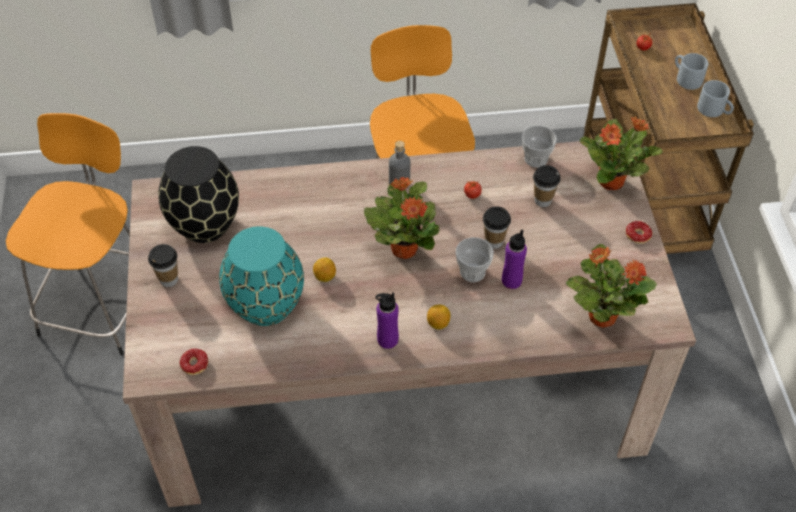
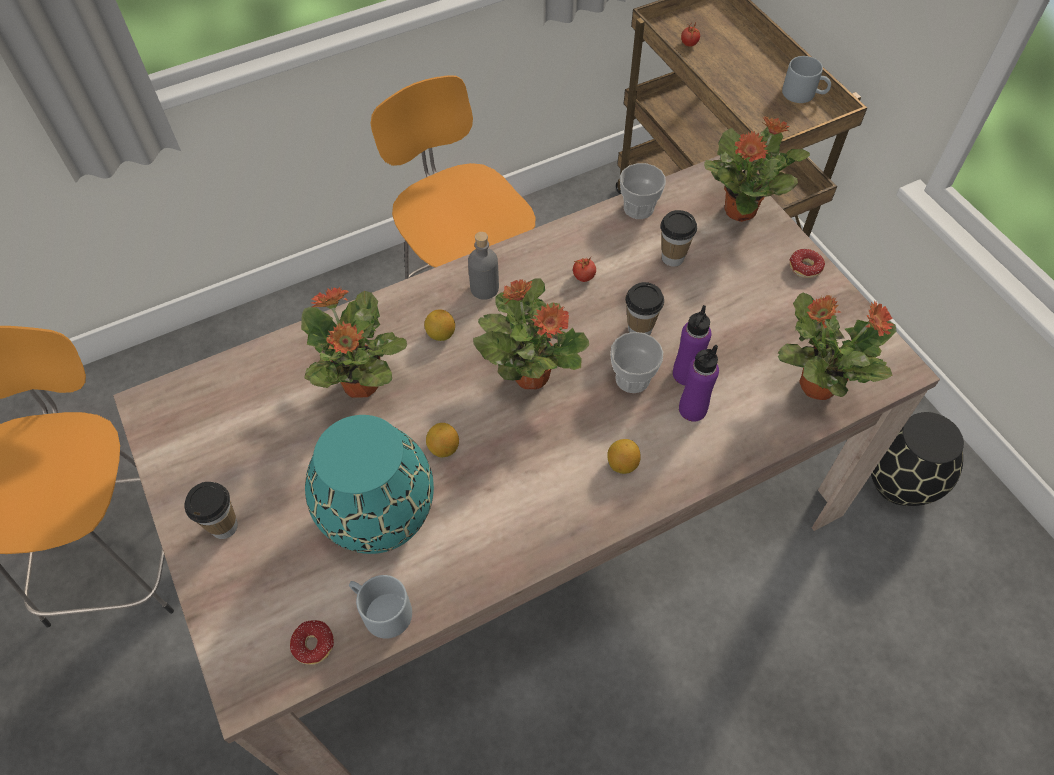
camera: 20 degrees left, 5 degrees up
(204, 225) = (244, 429): black vase -> black vase (899, 484)
(289, 221) = (361, 385): none -> potted plant
(356, 204) = (441, 334): none -> lemon
(387, 339) = (567, 510): purple bottle -> purple bottle (692, 409)
(685, 78) = (753, 66): grey mug -> grey mug (380, 611)

